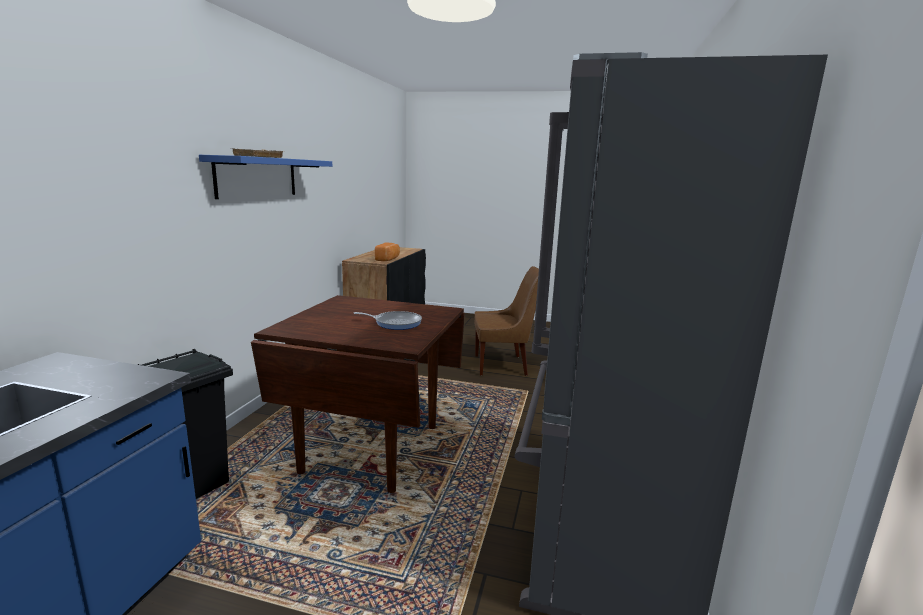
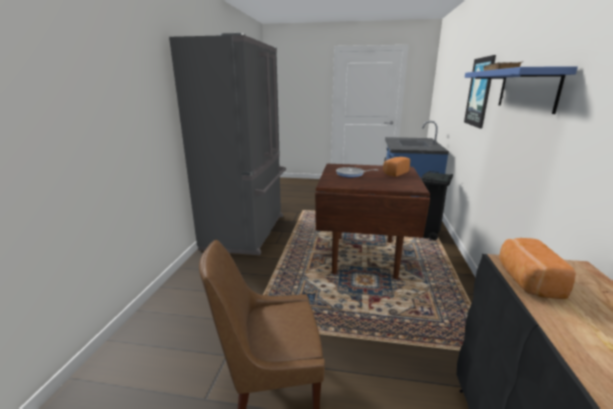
camera: 175 degrees right, 5 degrees up
(137, 185) = (480, 92): none -> picture
(322, 320) = (394, 173): none -> bread

